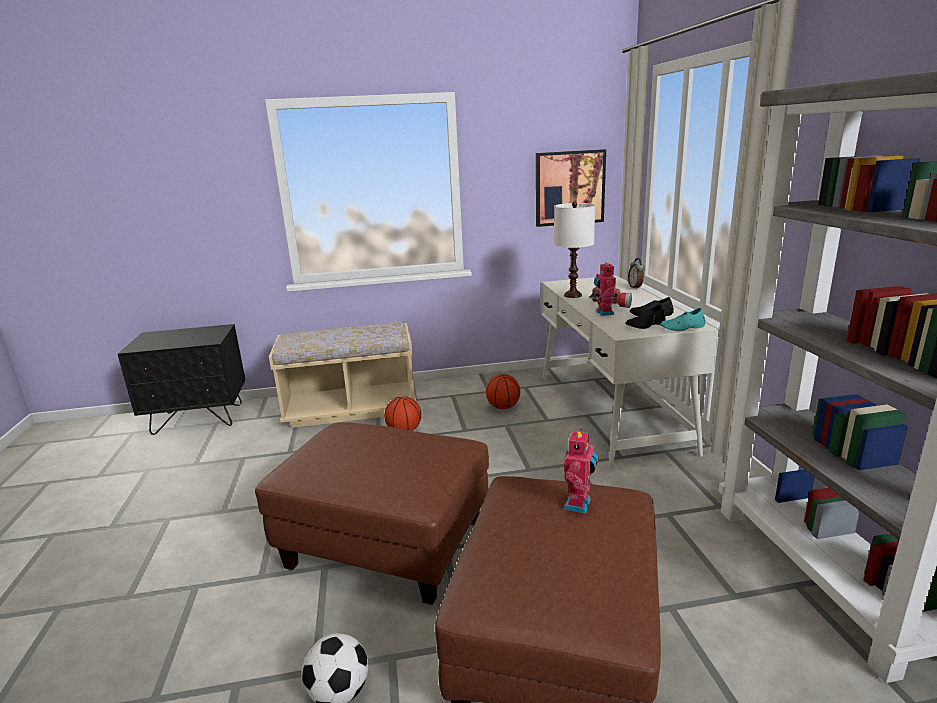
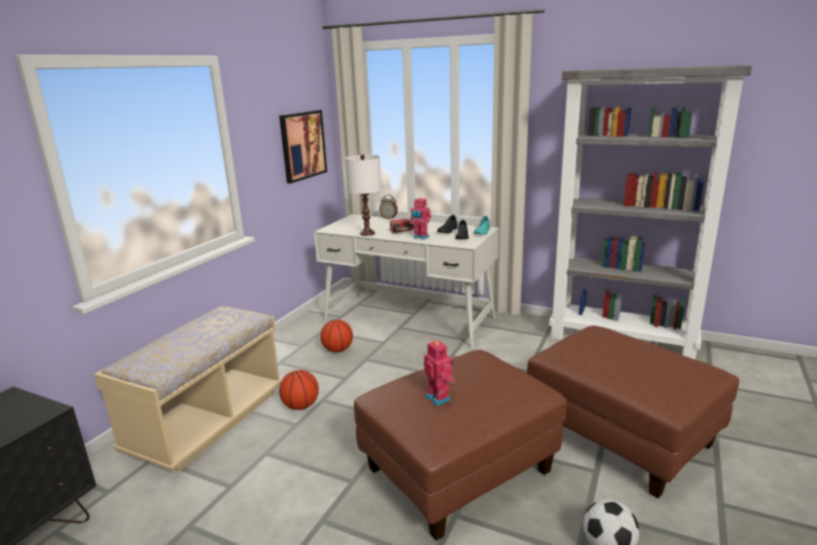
camera: 55 degrees left, 0 degrees up
(579, 504) = (601, 342): toy robot -> toy robot (439, 398)

